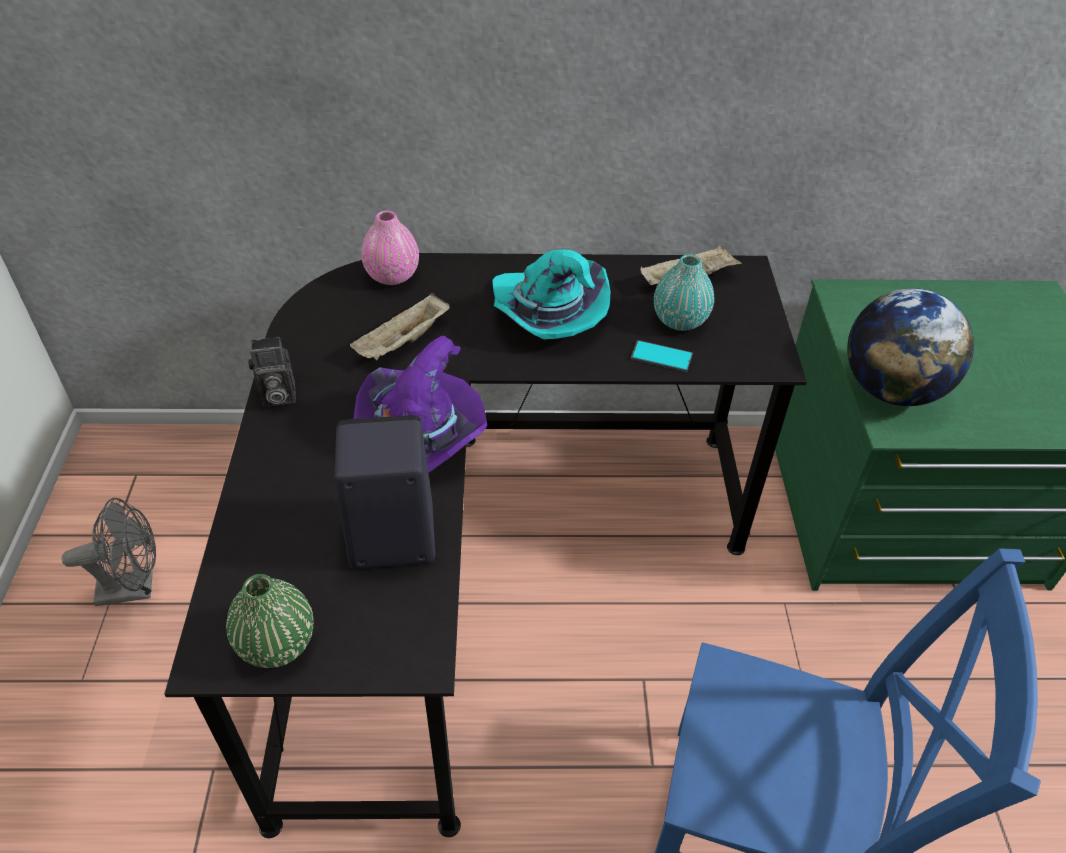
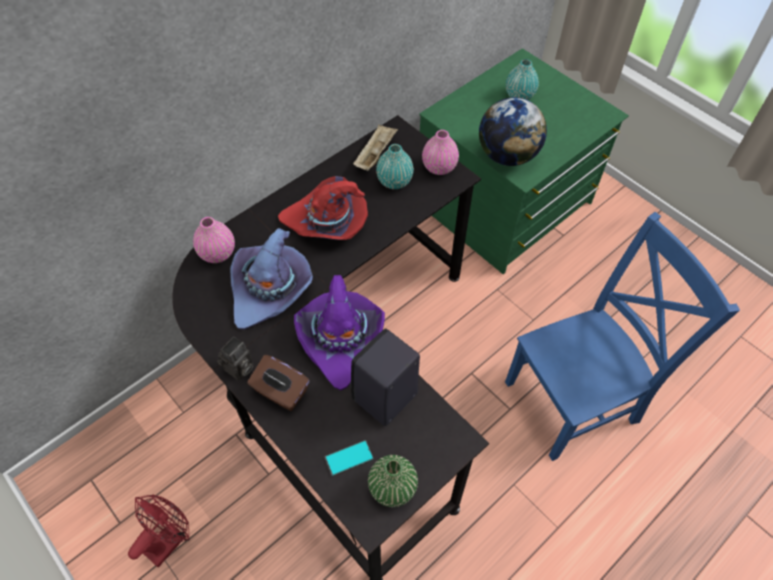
camera: 40 degrees left, 10 degrees up
(135, 588) = (169, 539): grey fan -> red fan
(289, 447) = (281, 392): none -> brown tissue box
(403, 342) = (271, 290): beige tray -> purple hat
(546, 315) = (327, 222): turquoise hat -> red hat
(661, 357) = (406, 209): phone -> phone (349, 458)
(758, 338) = (439, 167): none -> pink vase
(990, 331) = (519, 95): none -> turquoise vase

